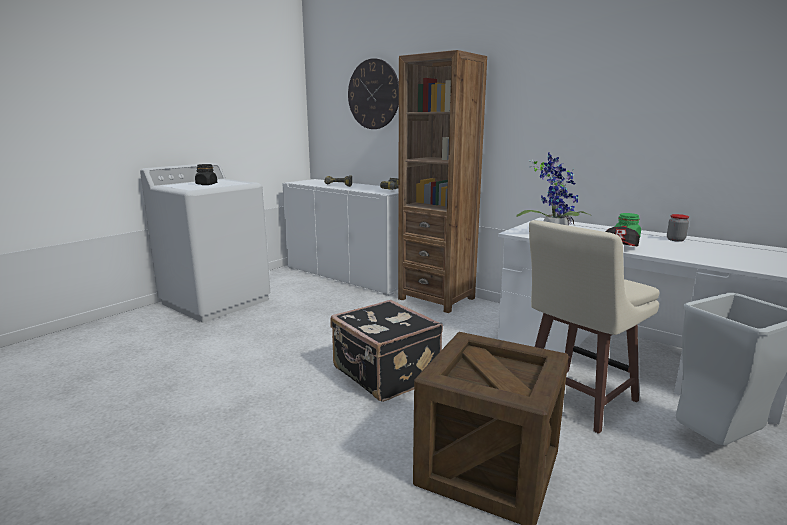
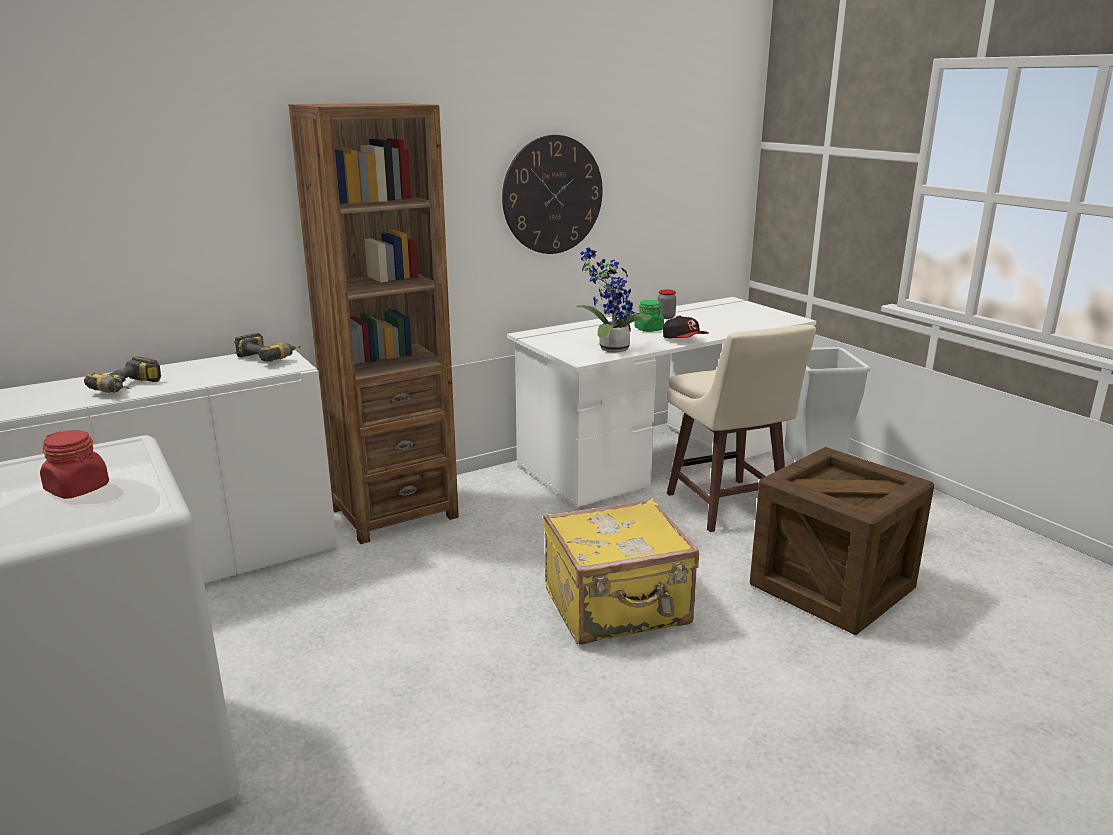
camera: 70 degrees left, 5 degrees up
(206, 184) = (78, 489): black jar -> red jar
(373, 94) = (134, 169): wall clock -> wall clock (552, 195)
(385, 374) = (618, 608): black suitcase -> yellow suitcase

